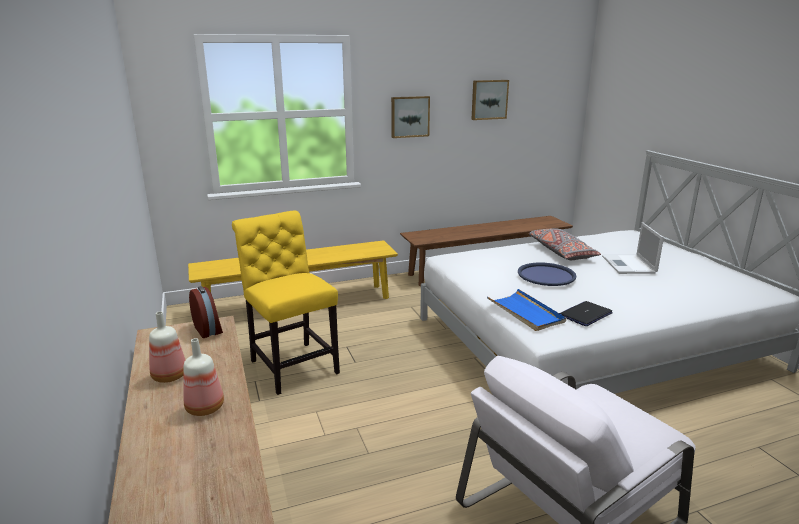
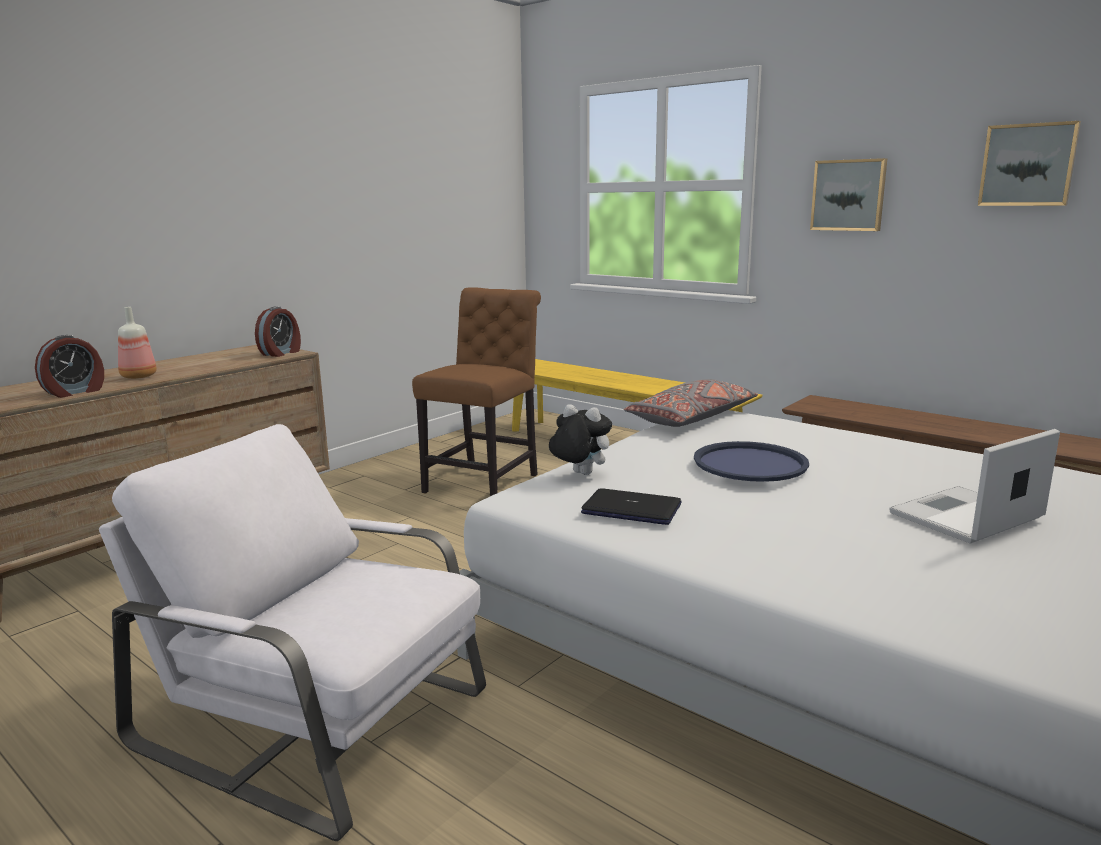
camera: 60 degrees right, 5 degrees down
(170, 377) = (187, 362): bottle -> none
(233, 449) = (75, 392): none -> alarm clock
(292, 365) = (485, 482): yellow chair -> brown chair
(525, 312) = (579, 474): blue tray -> plush toy
(561, 252) = (901, 461): grey pillow -> grey pillow (693, 418)

